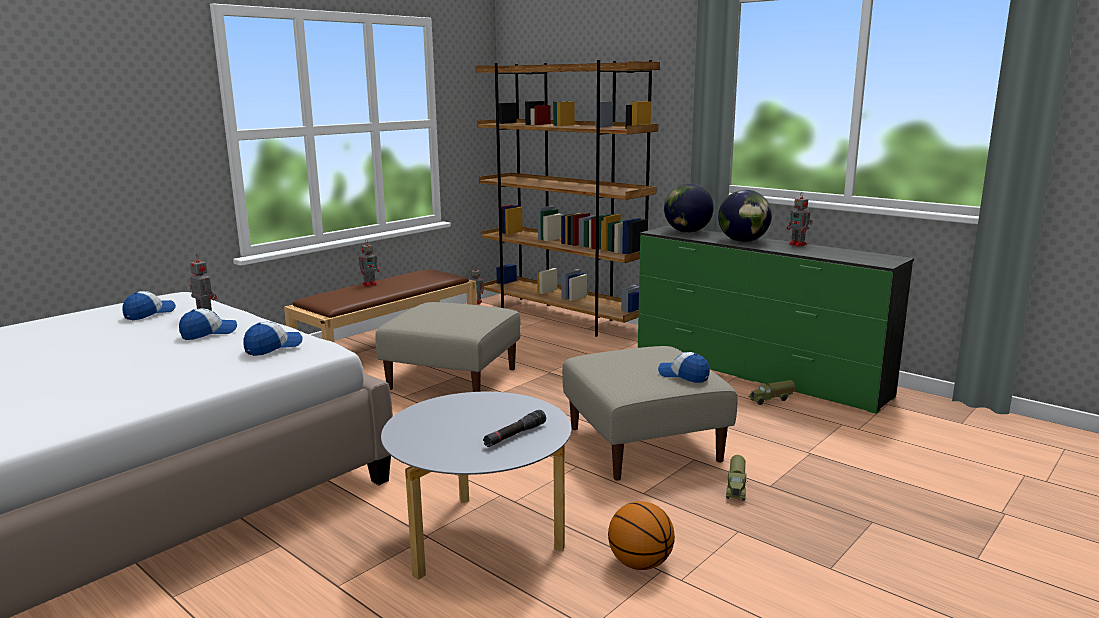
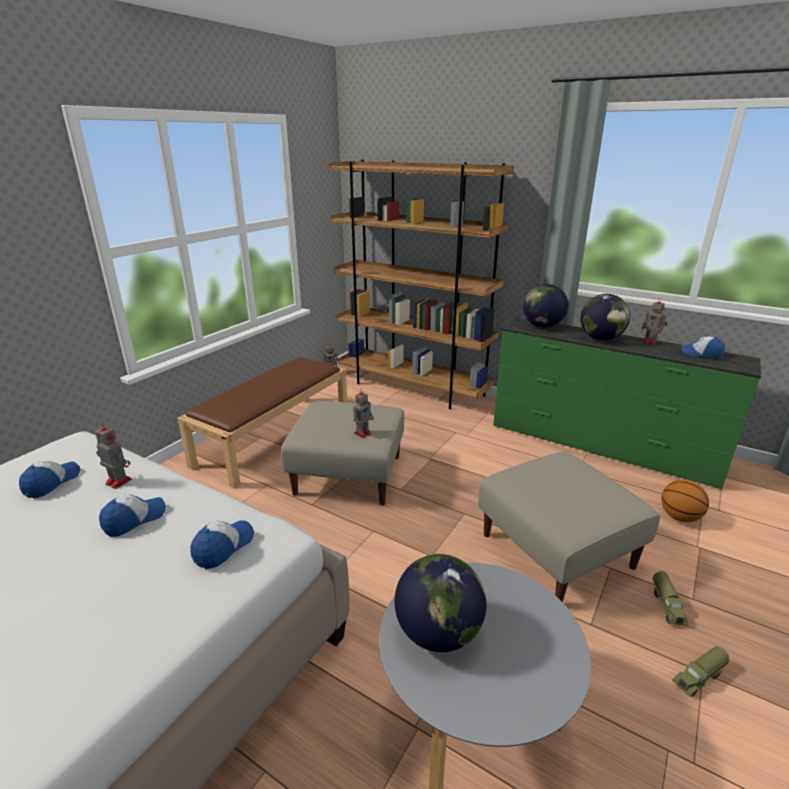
camera: 10 degrees left, 10 degrees up
(370, 284) = (254, 383): toy robot -> toy robot (363, 433)
(440, 422) = (439, 632): none -> globe
(515, 435) = (531, 650): black flashlight -> none
(640, 564) = (643, 742): basketball -> basketball (679, 517)
(683, 375) = (609, 501): cap -> cap (700, 354)
(771, 400) = (631, 479): toy truck -> toy truck (699, 678)

